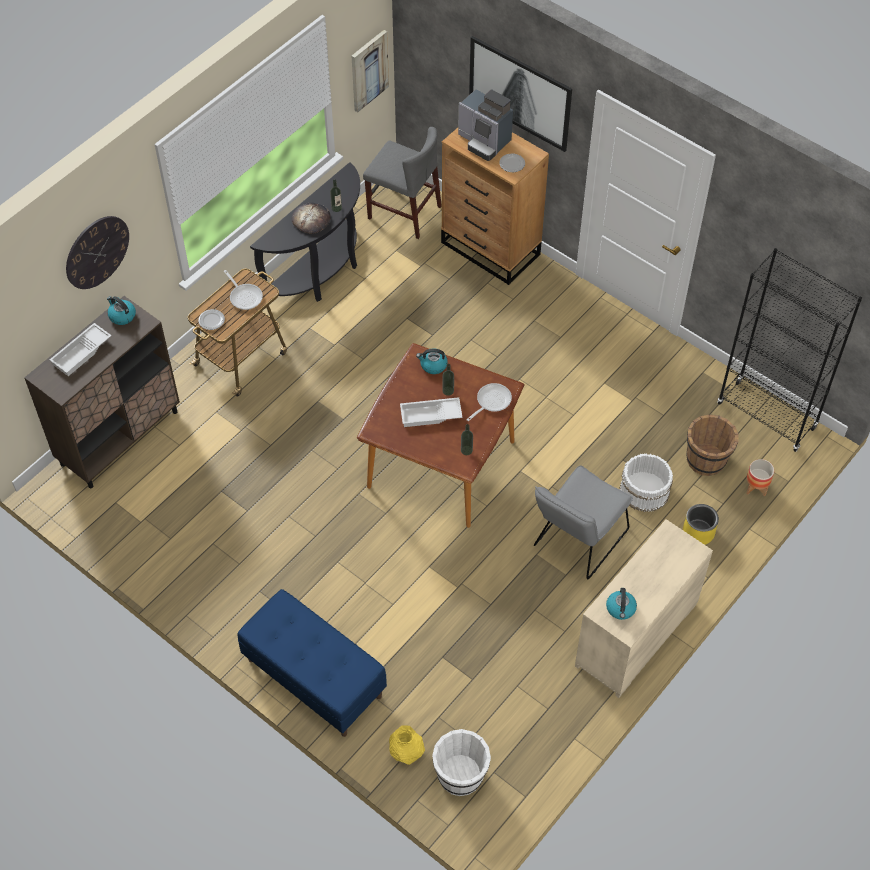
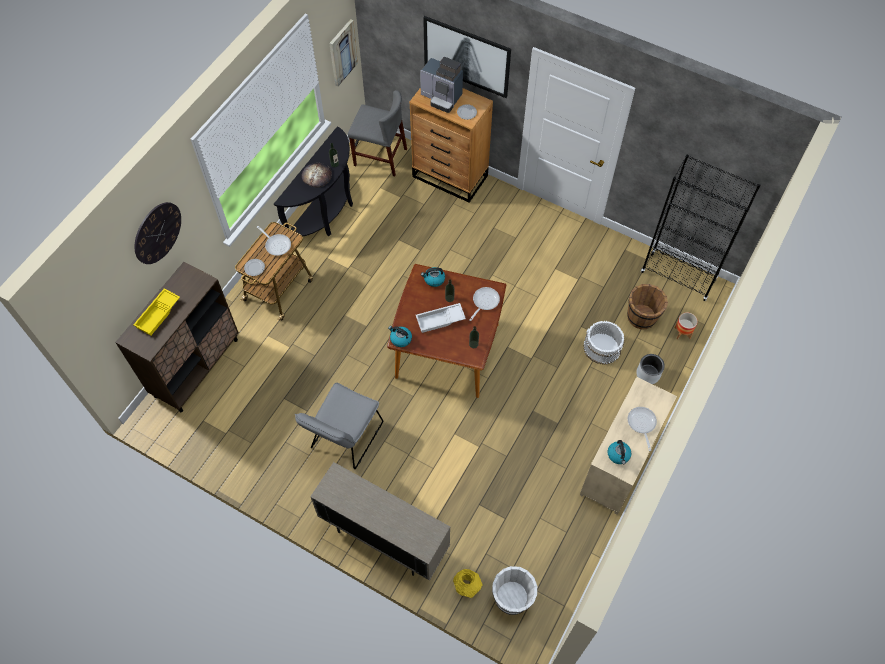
camera: 10 degrees left, 5 degrees up
(82, 353) = (158, 314): white tray -> yellow tray
(122, 316) = (185, 278): kettle -> kettle (400, 339)
(313, 678) = (384, 538): blue bench -> beige cabinet
(577, 542) = (560, 396): grey chair -> grey chair (344, 439)
(659, 577) = (641, 424): none -> frying pan
(698, 532) = (648, 374): yellow planter -> grey planter

